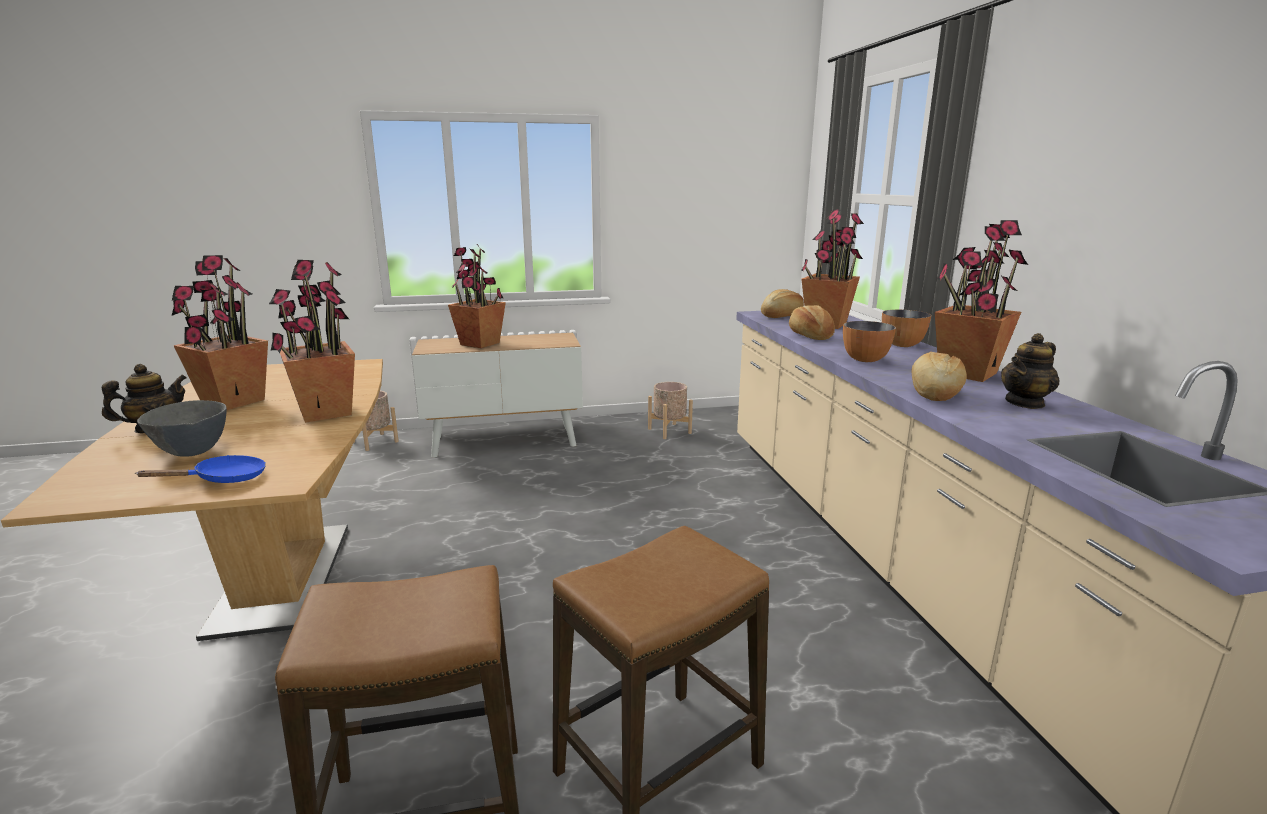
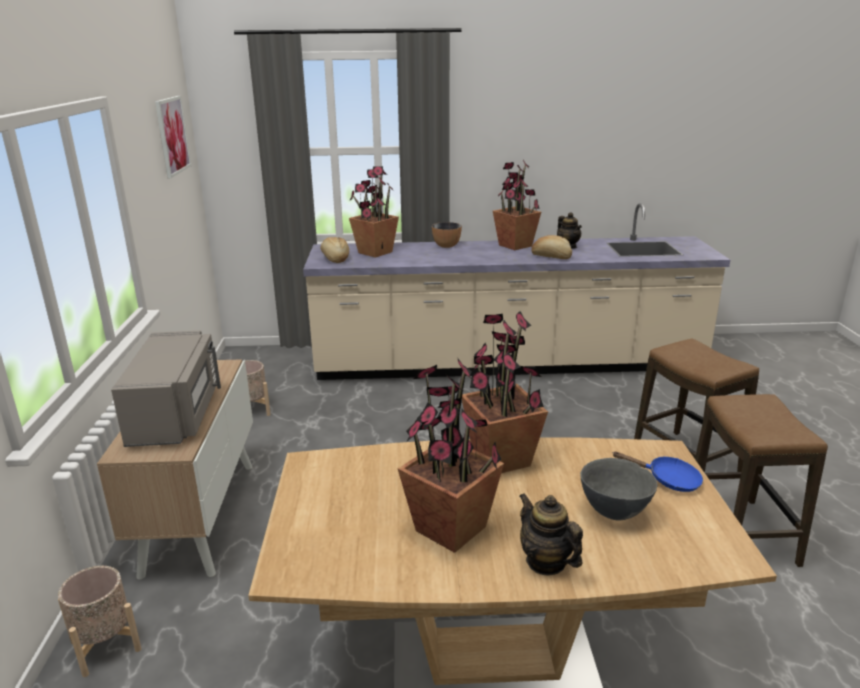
camera: 80 degrees left, 5 degrees up
(224, 479) = (668, 480): blue frying pan -> blue frying pan turned 135 degrees clockwise
(479, 344) = (177, 415): potted plant -> grey microwave
(738, 167) = (172, 136): none -> picture
(810, 335) = (408, 260): bread -> none
(865, 360) = (480, 258): bowl -> none

